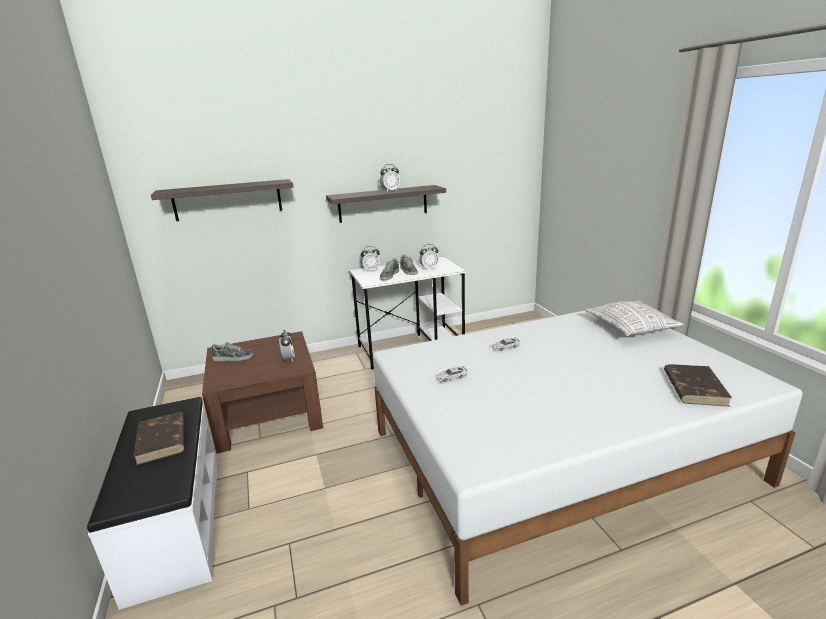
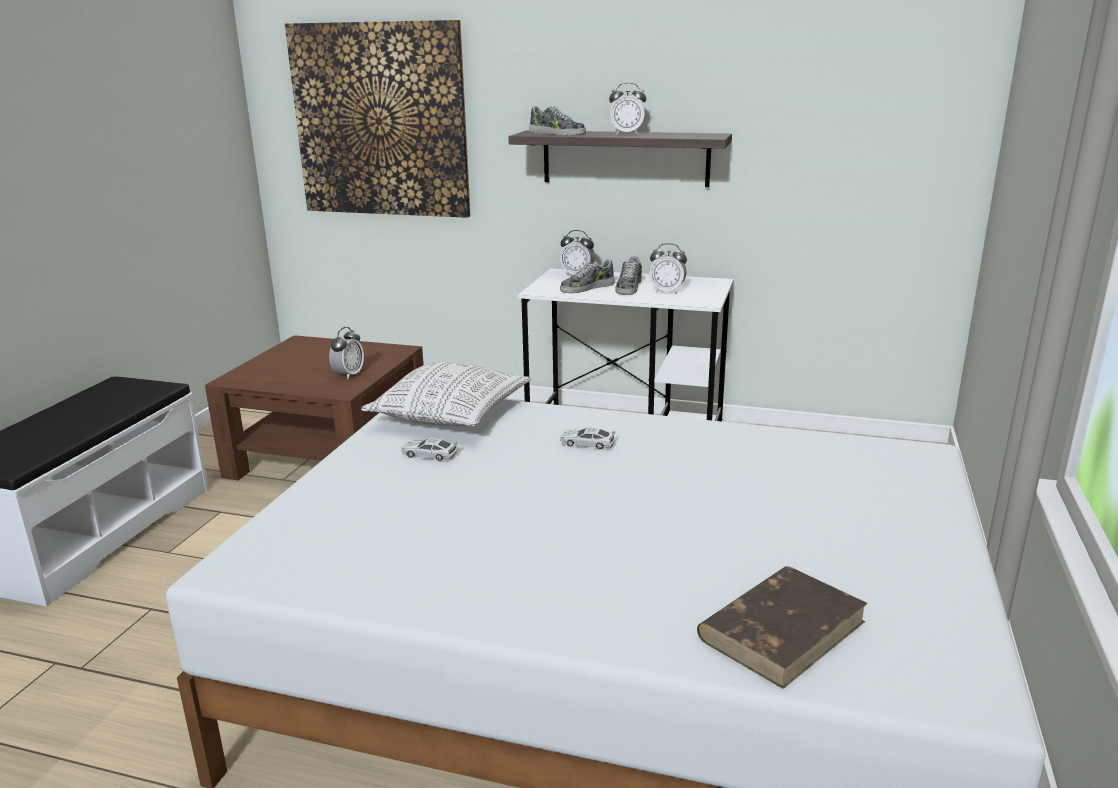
camera: 35 degrees right, 0 degrees up
(162, 440) = (85, 415): brown book -> none
(228, 200) = (380, 121): shelf -> picture
(233, 358) = (297, 355): shoe -> shoe (557, 134)
(631, 328) = (882, 492): pillow -> pillow (450, 415)

